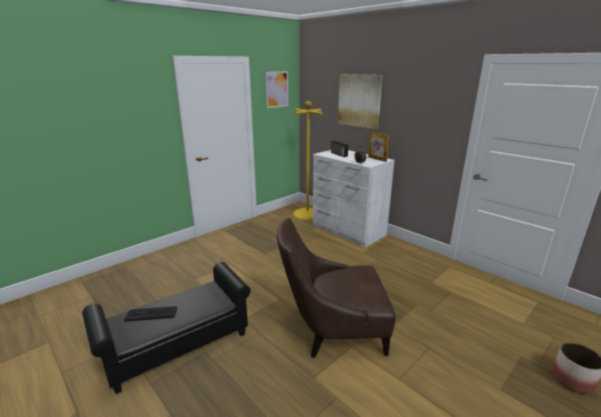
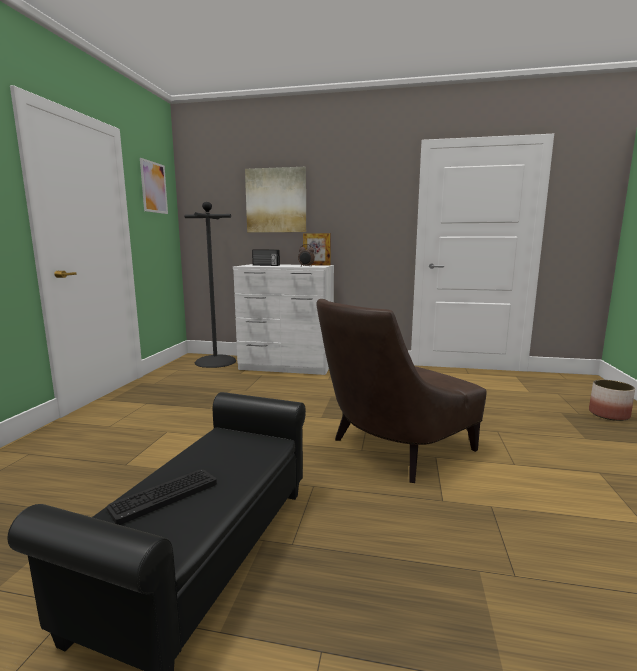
camera: 35 degrees left, 10 degrees down
(307, 214) = (215, 362): yellow clothes rack -> black clothes rack

